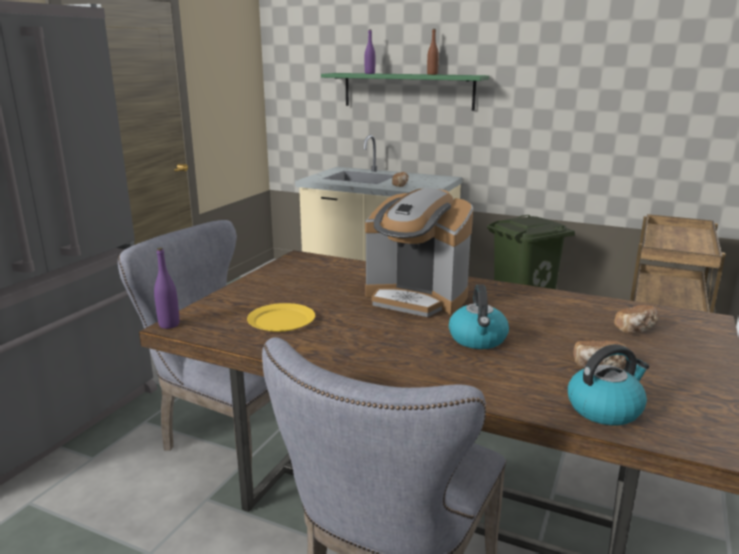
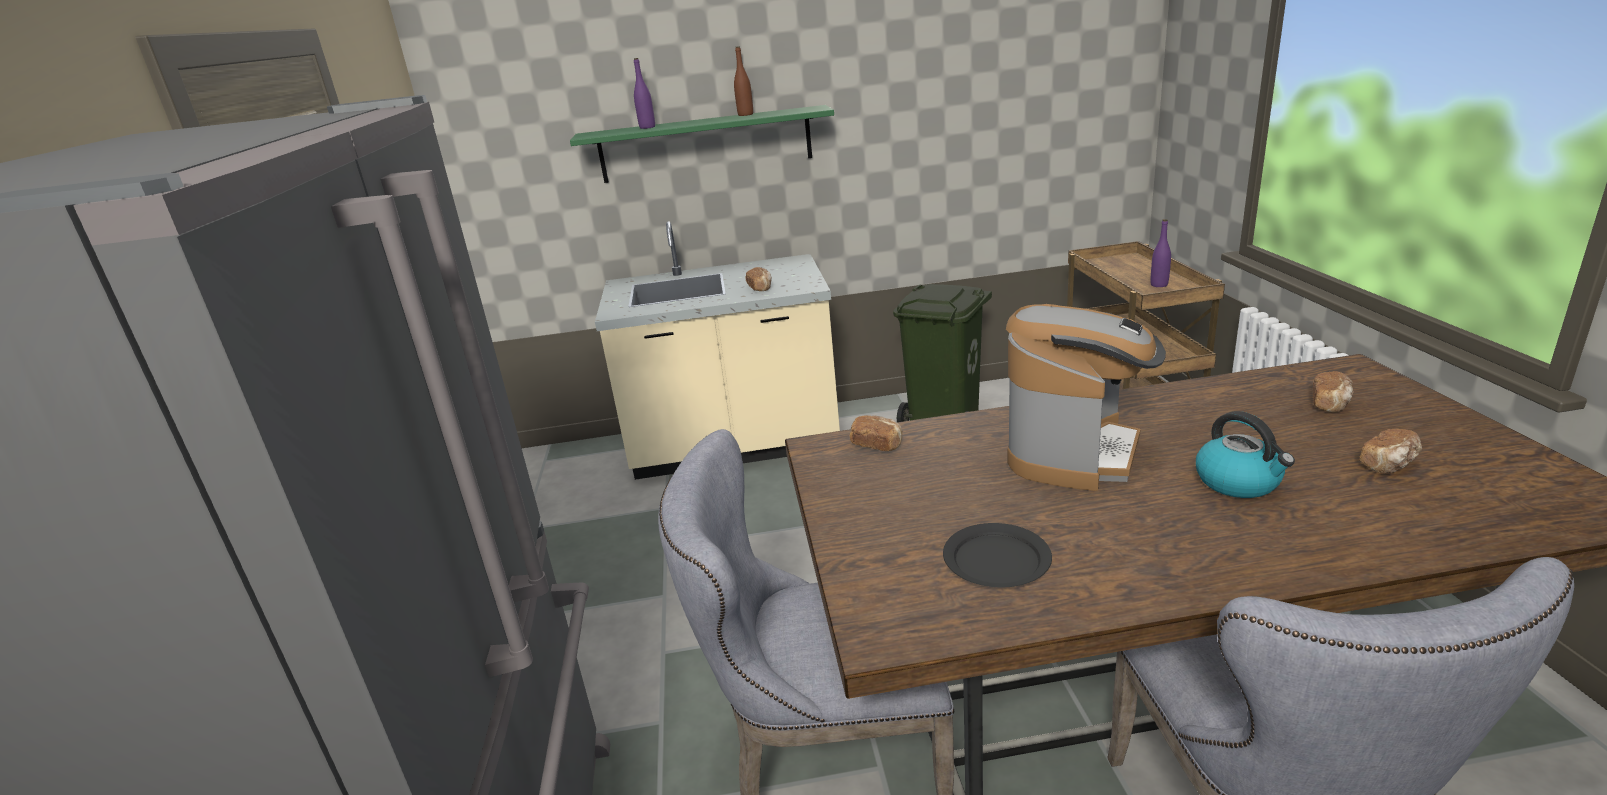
camera: 30 degrees left, 5 degrees up
(169, 325) = (868, 642): purple bottle -> purple bottle (1159, 285)
(281, 320) = (995, 559): yellow plate -> black plate
(327, 264) = (877, 444): none -> bread
(416, 298) = (1074, 453): coffee machine -> coffee machine turned 60 degrees counterclockwise
(605, 408) = (1489, 514): kettle -> none

